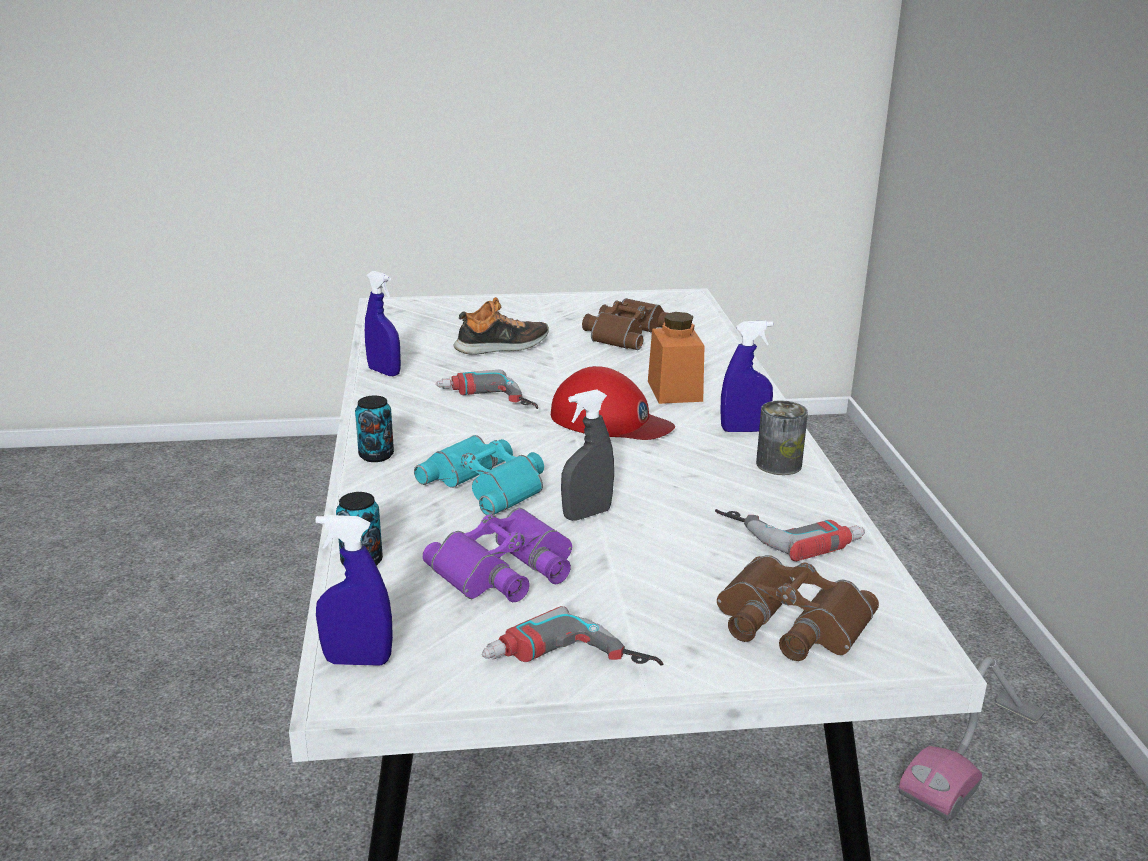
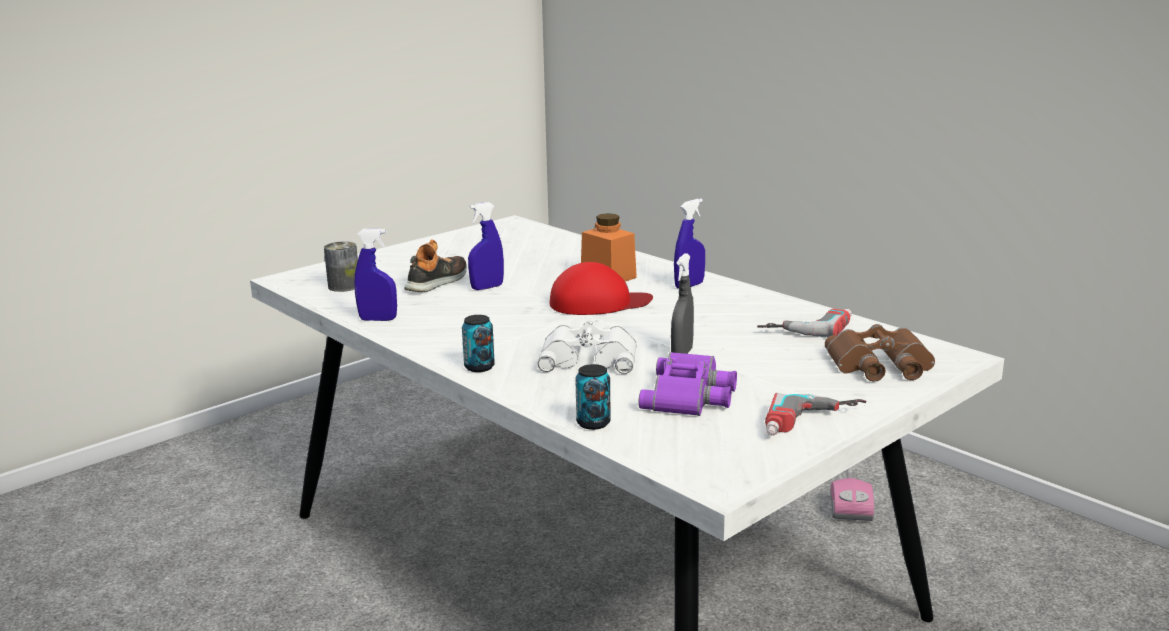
camera: 35 degrees left, 5 degrees down
(357, 661) = (695, 468): blue spray bottle -> blue spray bottle (487, 287)
(485, 402) = (494, 316): power drill -> none
(488, 483) = (589, 358): turquoise binoculars -> white binoculars
(624, 332) = (509, 253): brown binoculars -> none
(778, 464) = (740, 297): can -> can (344, 286)

